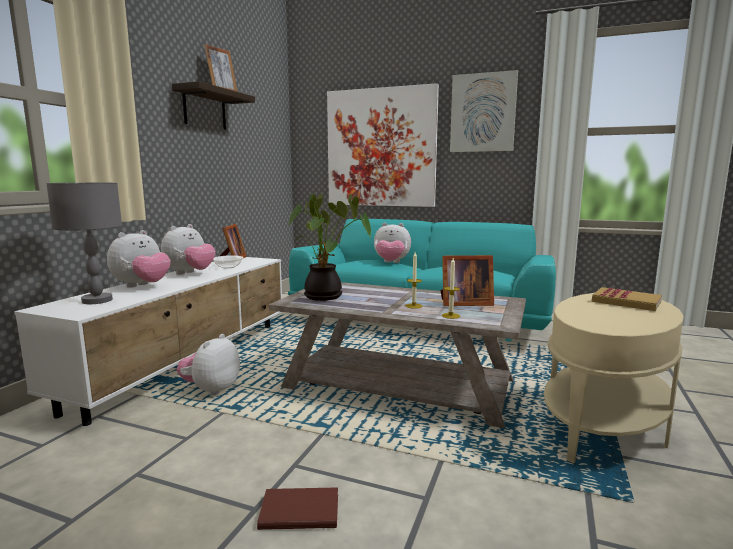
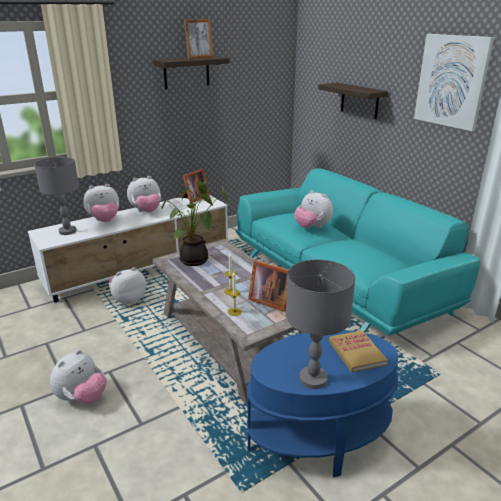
camera: 35 degrees right, 15 degrees up
(299, 510) = (82, 398): brown book -> plush toy
(381, 148) = (359, 100): picture -> shelf
(603, 426) = (318, 438): beige side table -> blue side table
(645, 321) = (313, 379): none -> grey table lamp

